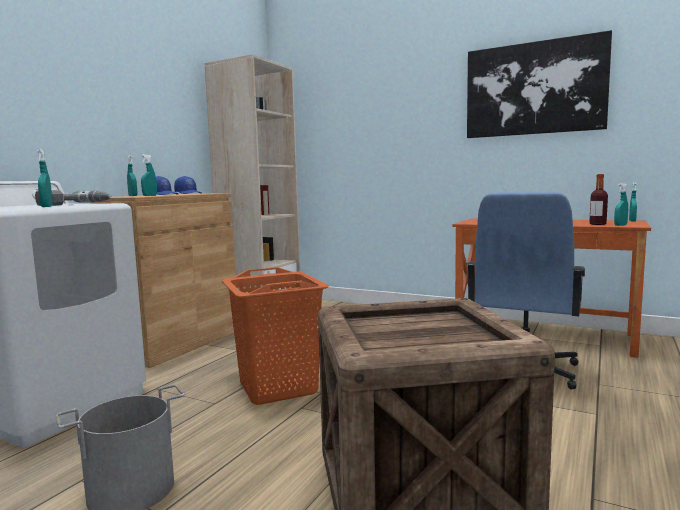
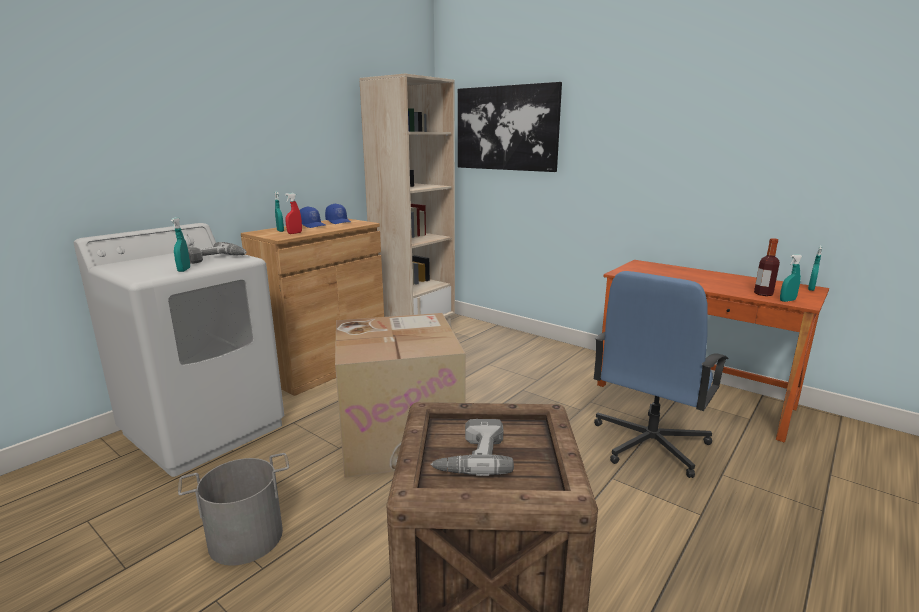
camera: 10 degrees right, 10 degrees up
(149, 195) = (294, 233): turquoise spray bottle -> red spray bottle
(278, 387) = (401, 435): orange laundry basket -> cardboard box
(403, 334) = (471, 456): none -> power drill
(534, 88) = (721, 120): picture -> picture (506, 128)

